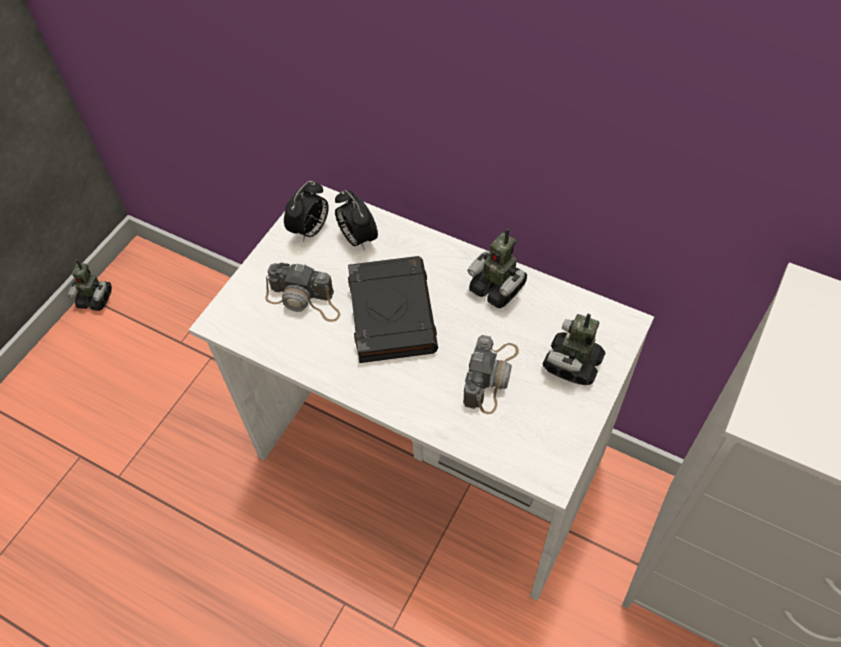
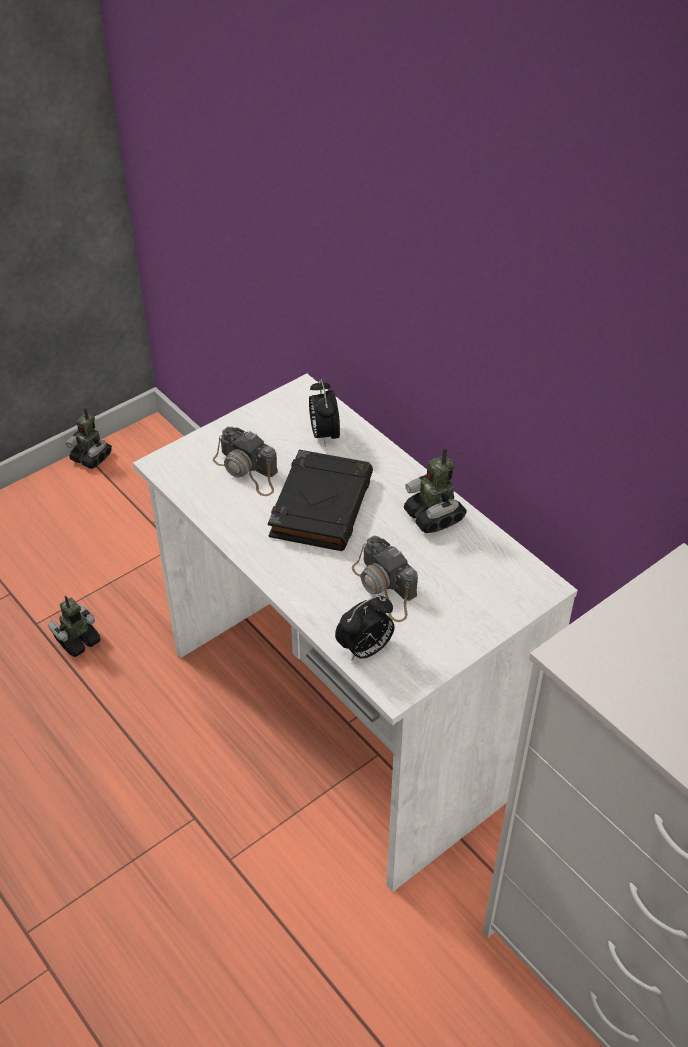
camera: 20 degrees right, 10 degrees down
(310, 230) = (284, 415): alarm clock -> alarm clock (365, 649)
(491, 376) = (385, 587): camera -> camera turned 105 degrees clockwise
(572, 364) = (470, 603): toy robot -> toy robot (78, 641)

